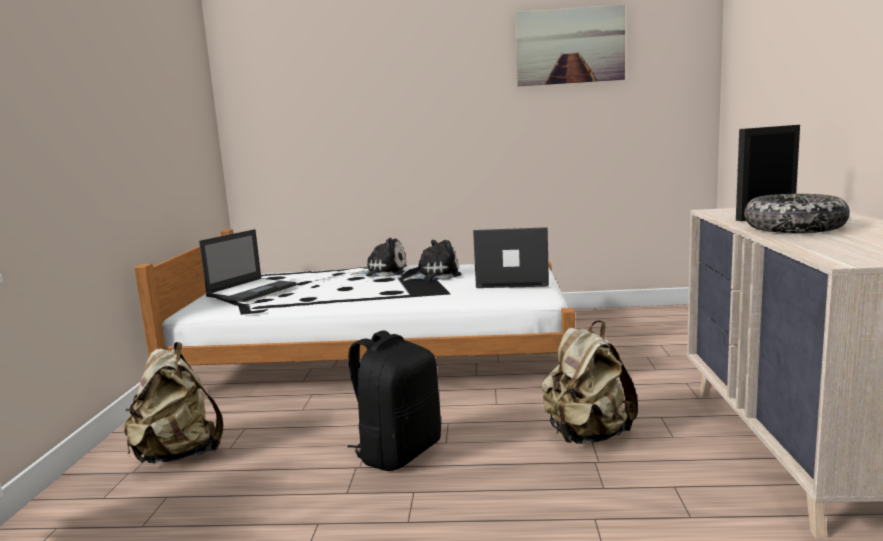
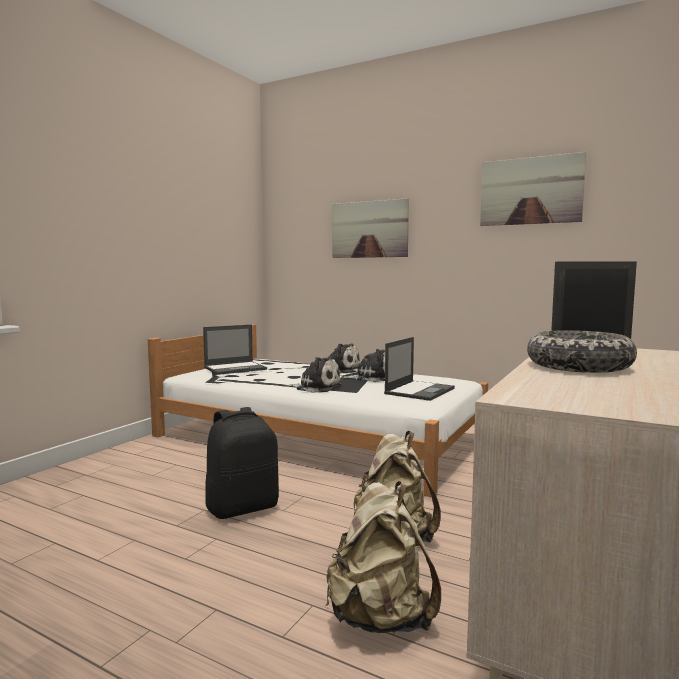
camera: 25 degrees right, 5 degrees down
(178, 454) = (122, 471): beige backpack -> beige backpack (380, 618)
(378, 93) = (369, 229): none -> picture
(396, 296) = (316, 387): none -> plush toy
(511, 280) = (420, 391): laptop -> laptop turned 90 degrees clockwise

